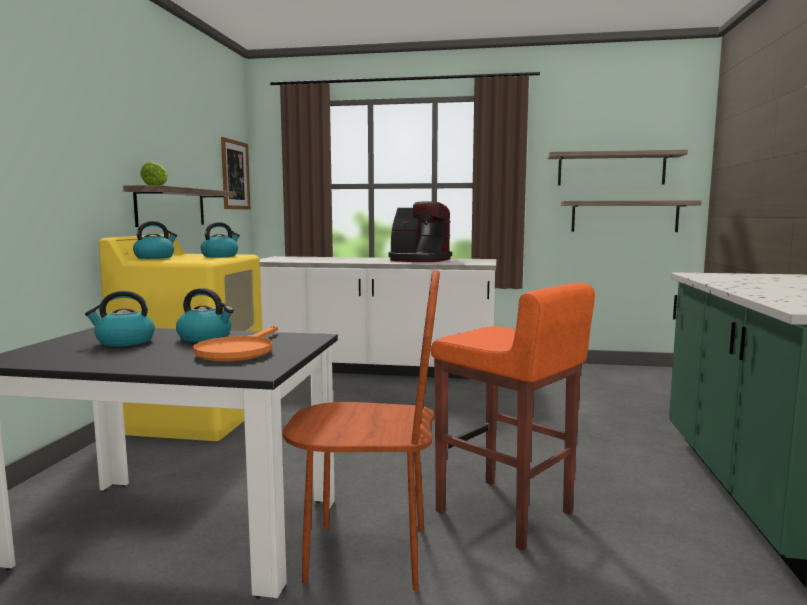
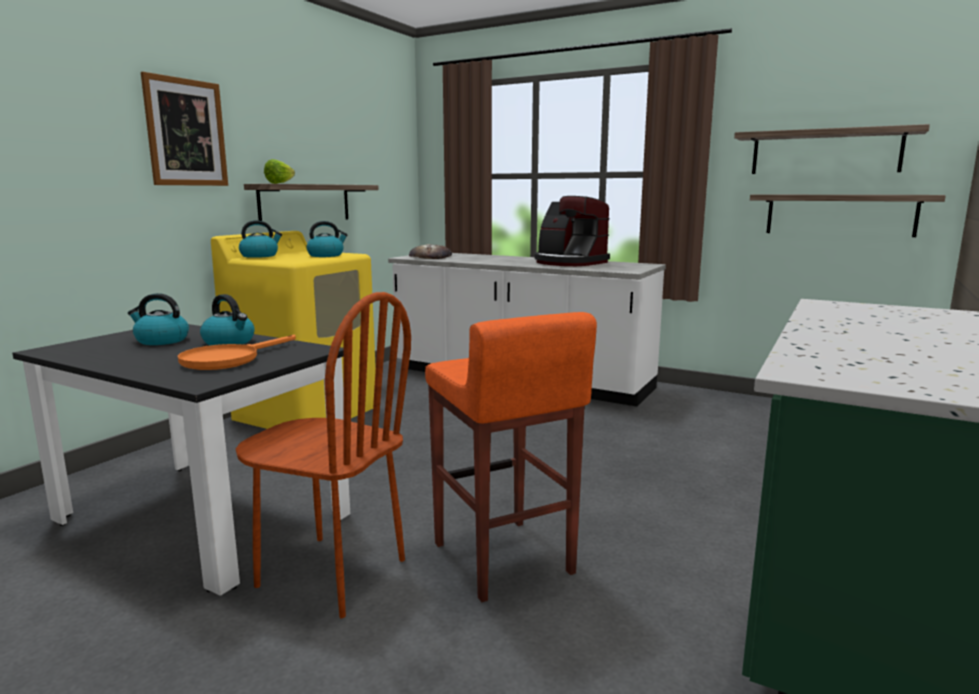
camera: 20 degrees right, 5 degrees up
(235, 175) = (394, 165): picture -> picture (186, 132)
(283, 259) = (430, 257): none -> bread

